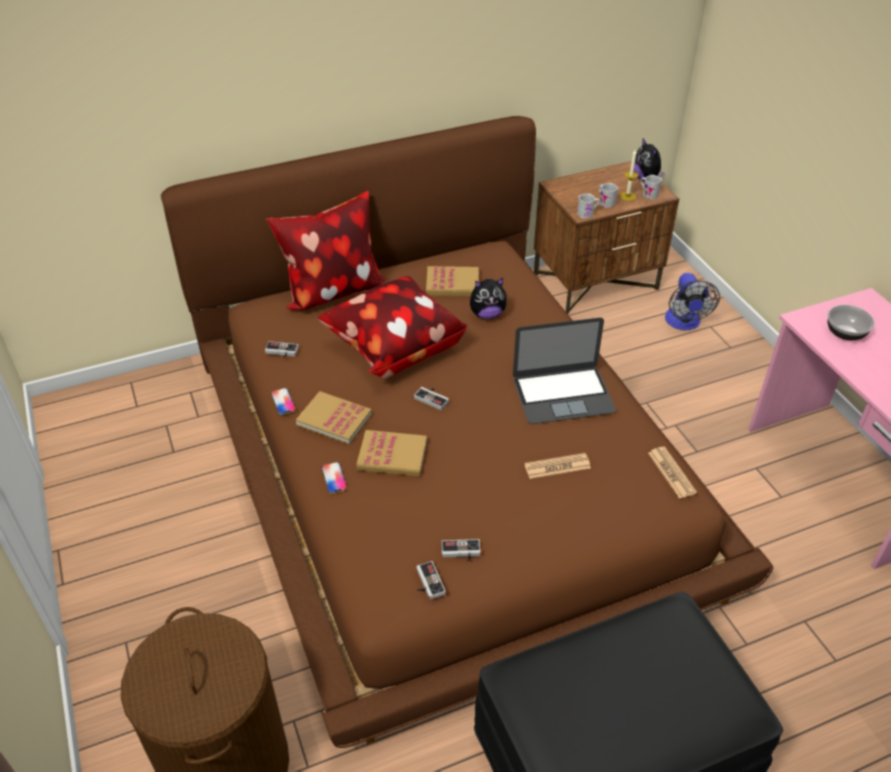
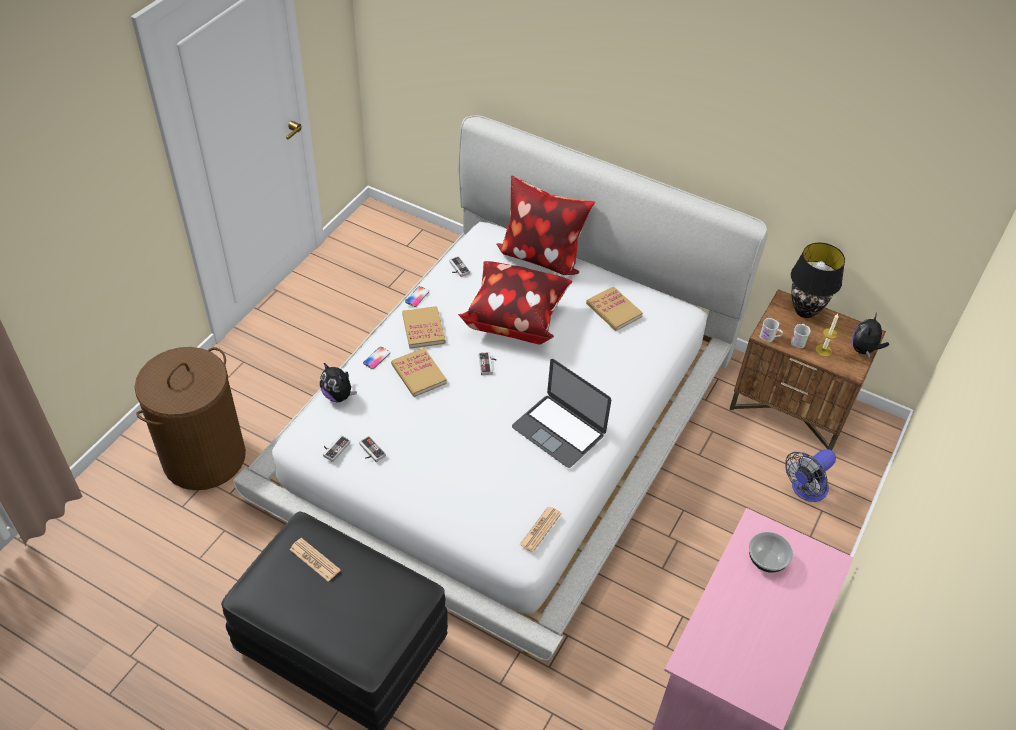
camera: 50 degrees right, 5 degrees up
(445, 464) = (504, 425): brown bed -> white bed
(487, 314) = (601, 346): plush toy -> plush toy (338, 395)
(557, 466) = (486, 462): newspaper -> newspaper (314, 560)
(576, 182) = (804, 311): none -> black table lamp
(648, 194) = (842, 361): white mug -> none

